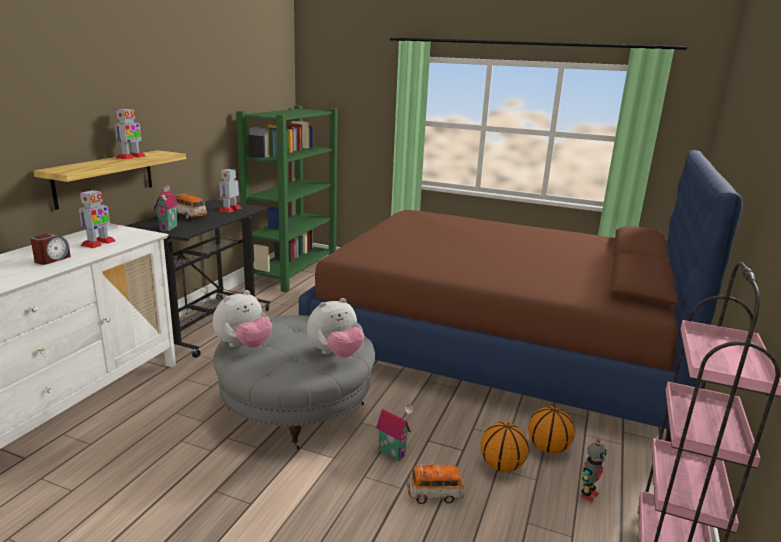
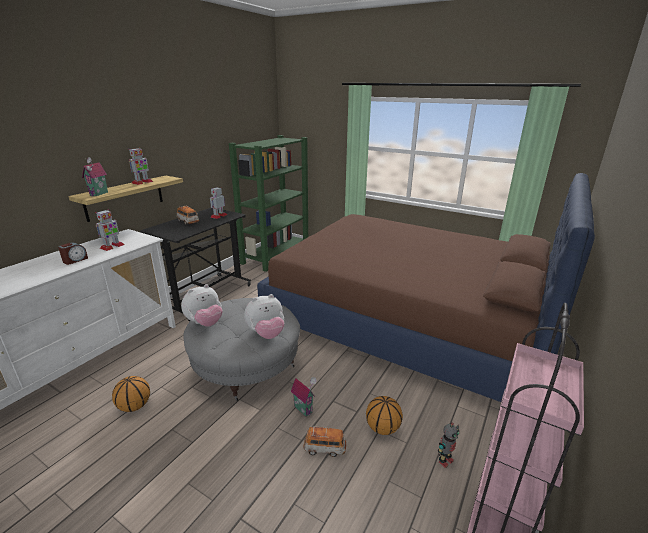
camera: 10 degrees right, 5 degrees up
(170, 228) = (170, 232): toy house -> toy house (100, 194)
(547, 447) = (423, 415): basketball -> basketball (135, 406)

